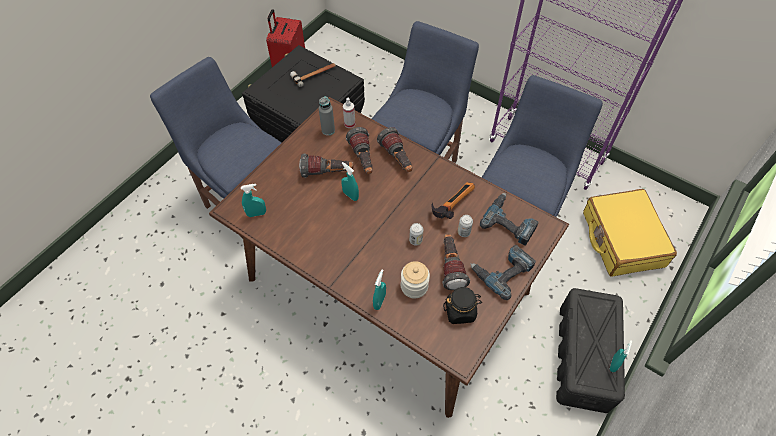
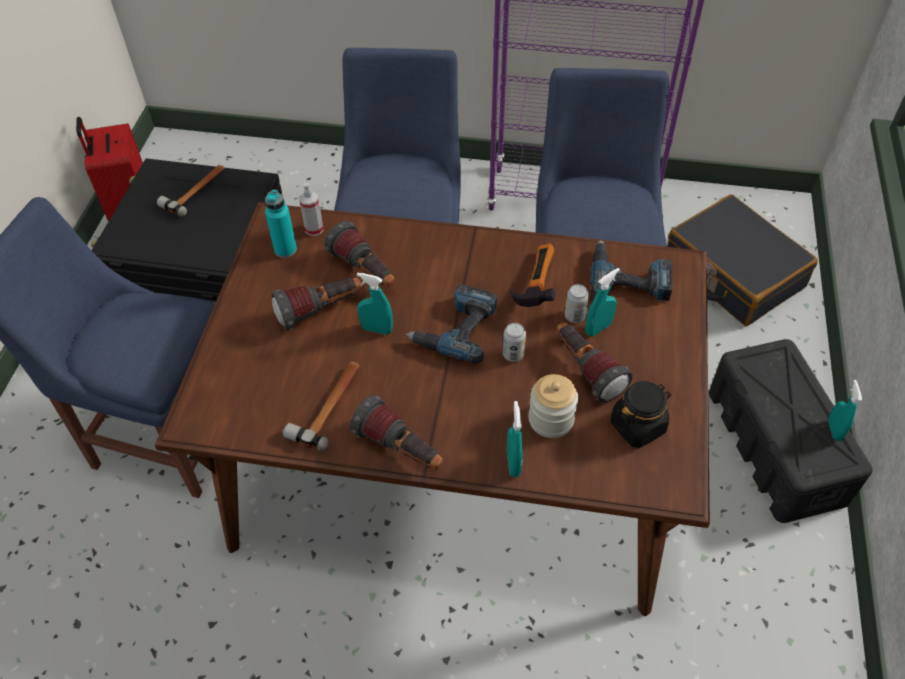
camera: 25 degrees left, 5 degrees down
(256, 214) = (240, 414): turquoise spray bottle -> turquoise spray bottle (598, 328)
(302, 228) = (329, 405): none -> hammer
(328, 130) = (285, 249): grey bottle -> turquoise bottle
(397, 159) = (417, 252): flashlight -> flashlight (401, 450)
(502, 271) = (660, 347): power drill -> power drill (456, 328)
(622, 239) = (732, 273): yellow suitcase -> black suitcase

